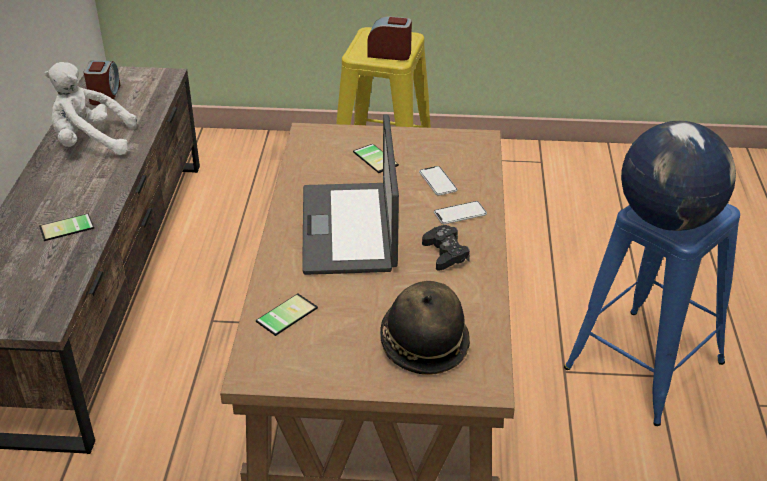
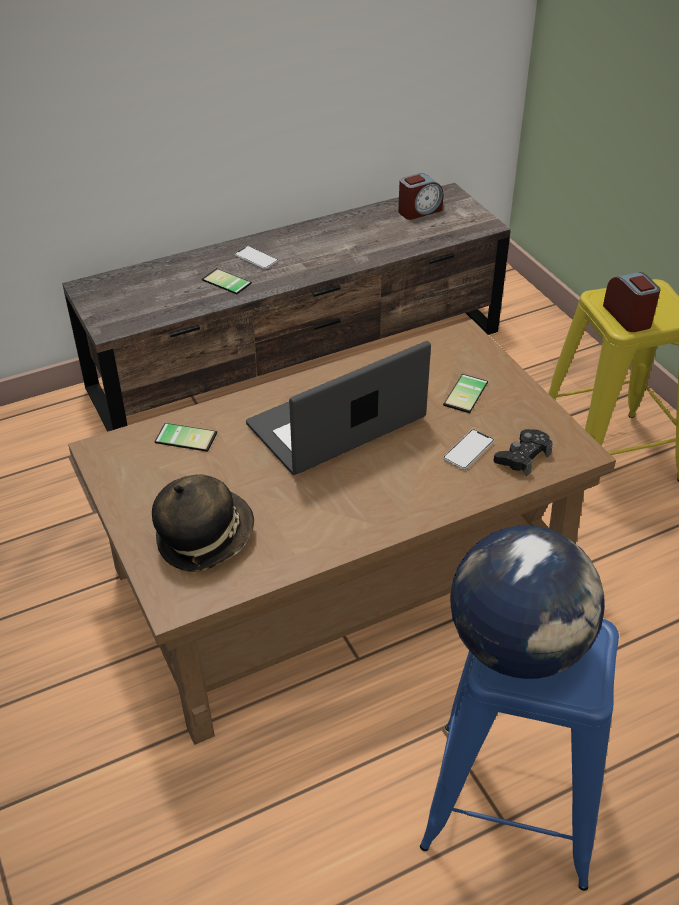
camera: 60 degrees right, 5 degrees up
(91, 143) = (345, 238): white plush toy -> none
(445, 253) = (352, 501): black game controller -> black game controller (523, 457)
(460, 214) = (427, 487): phone -> phone (256, 258)

